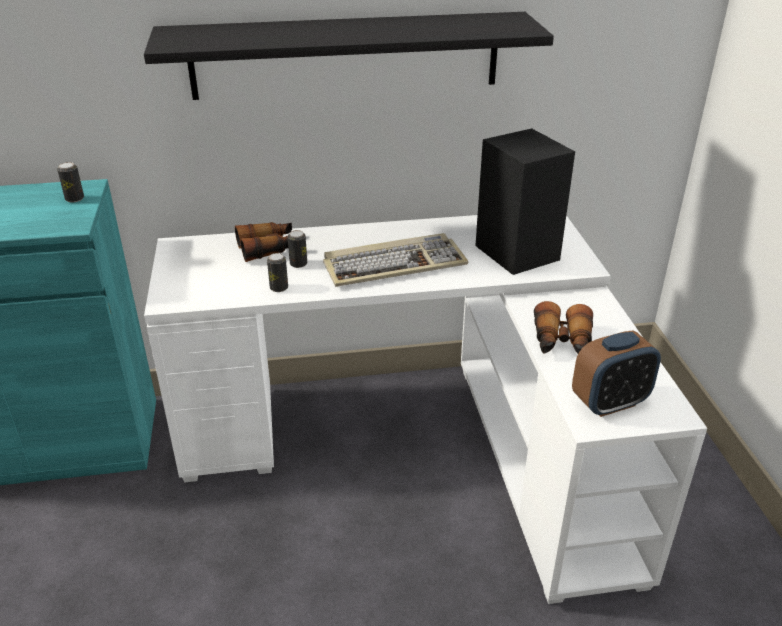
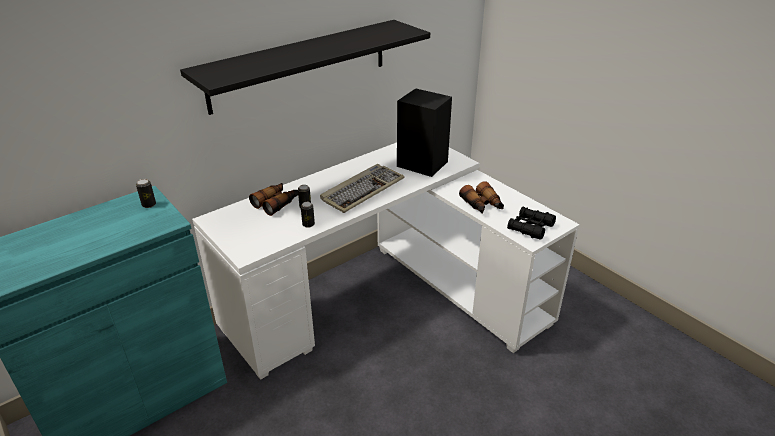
camera: 30 degrees left, 0 degrees up
(610, 403) = (530, 227): alarm clock -> black binoculars

